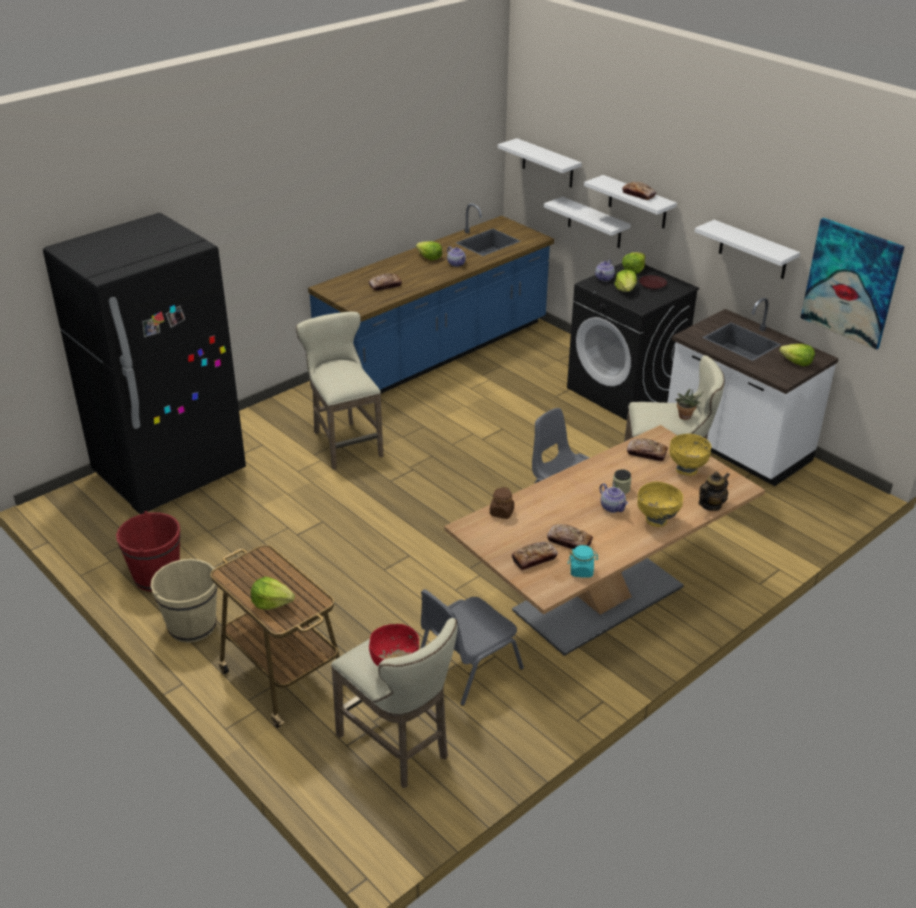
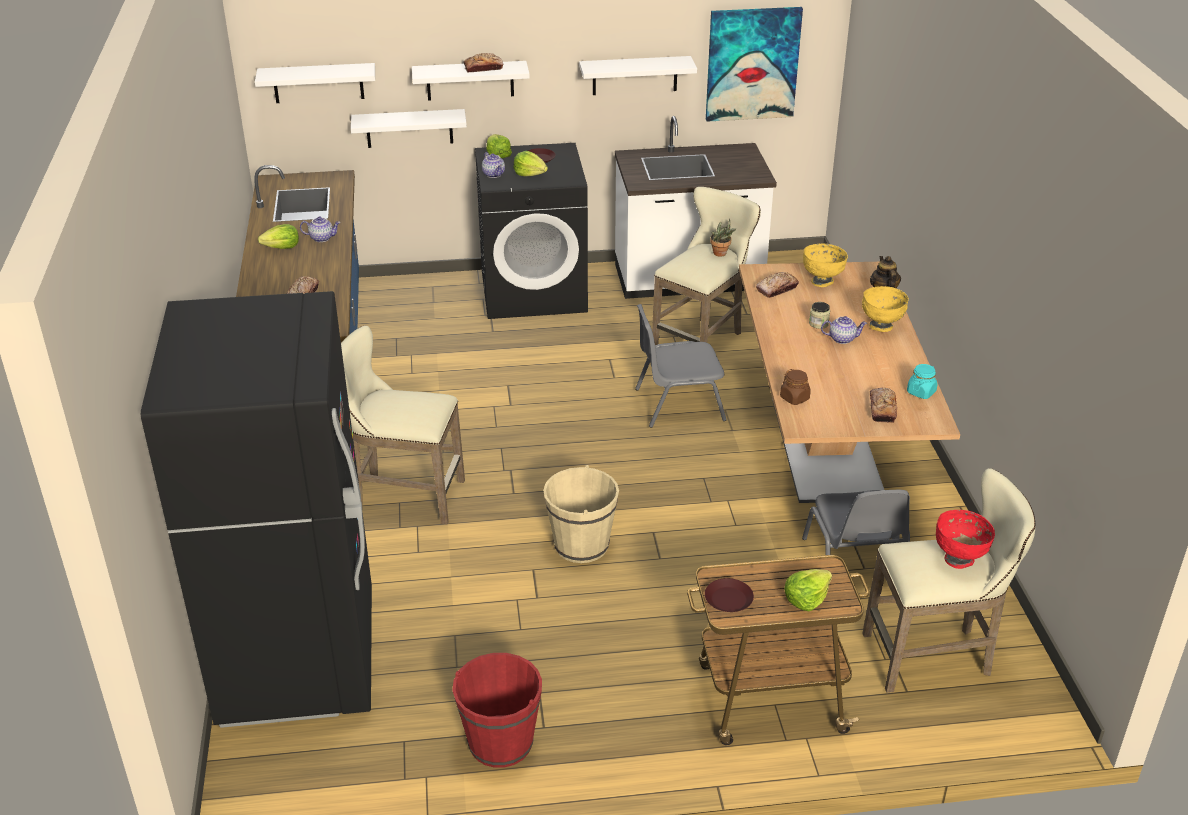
camera: 55 degrees left, 0 degrees up
(192, 626) = (622, 743): beige bucket -> beige bucket (581, 545)
(243, 569) = (729, 599): none -> brown plate
(569, 541) = (872, 381): bread -> none
(796, 362) = (741, 160): lettuce -> none

